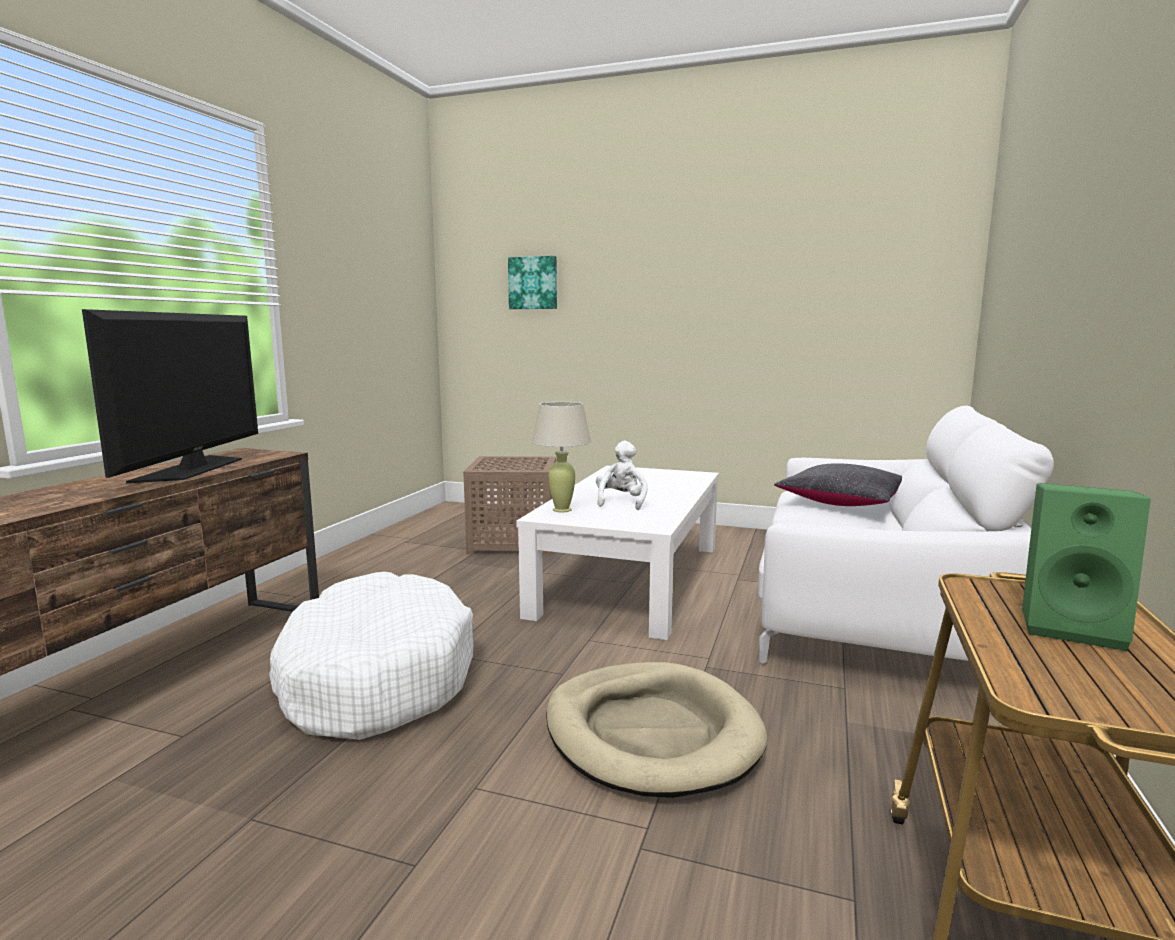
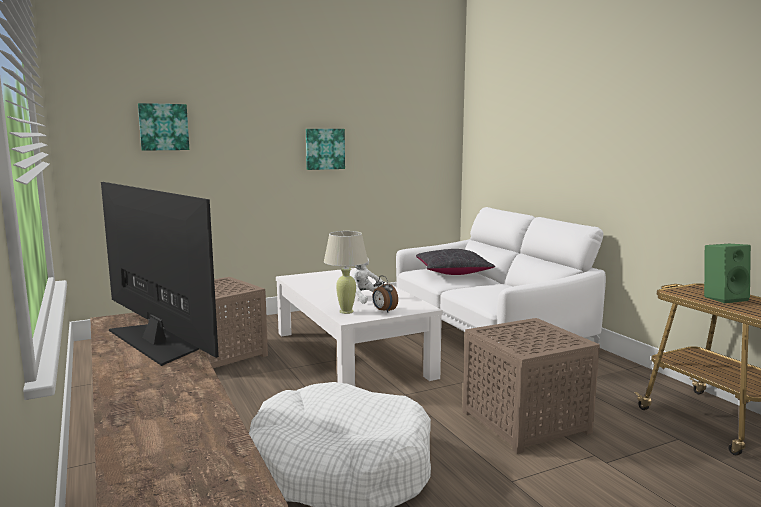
camera: 45 degrees left, 0 degrees up
(600, 519) = (384, 311): none -> alarm clock
(651, 733) = (523, 421): beige dog bed -> brown side table
(725, 308) = (324, 149): none -> picture

